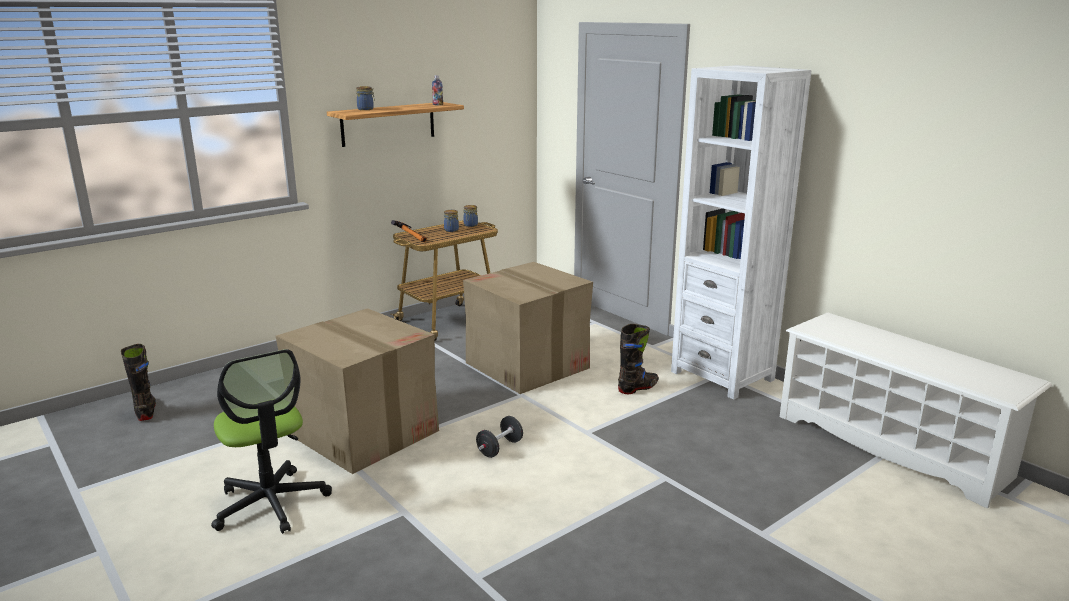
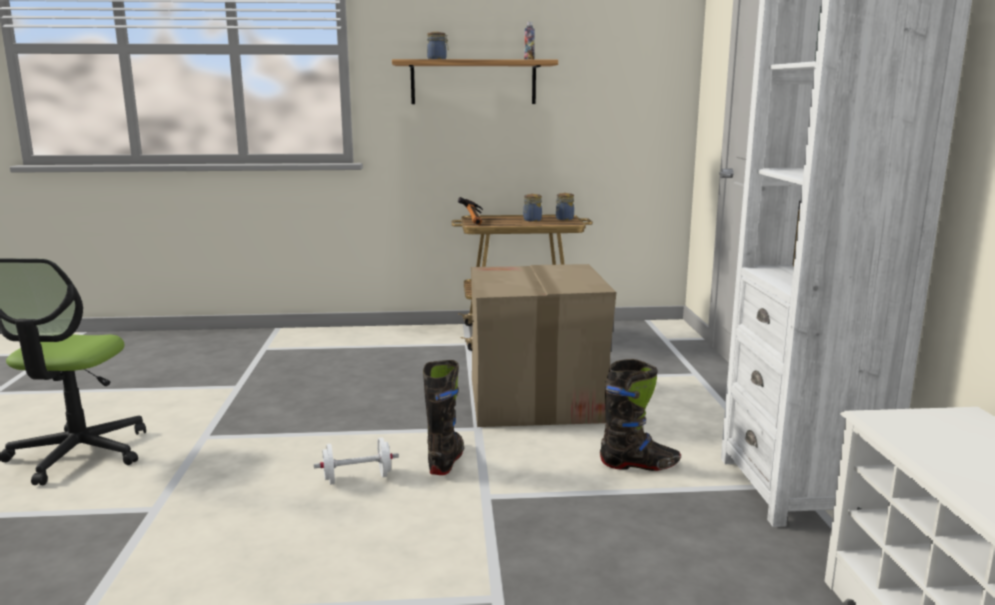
camera: 35 degrees right, 5 degrees down
(146, 411) = (147, 347): black boot -> black boot (446, 460)
(363, 432) = (262, 416): cardboard box -> none
(500, 448) = (357, 478): black dumbbell -> white dumbbell

